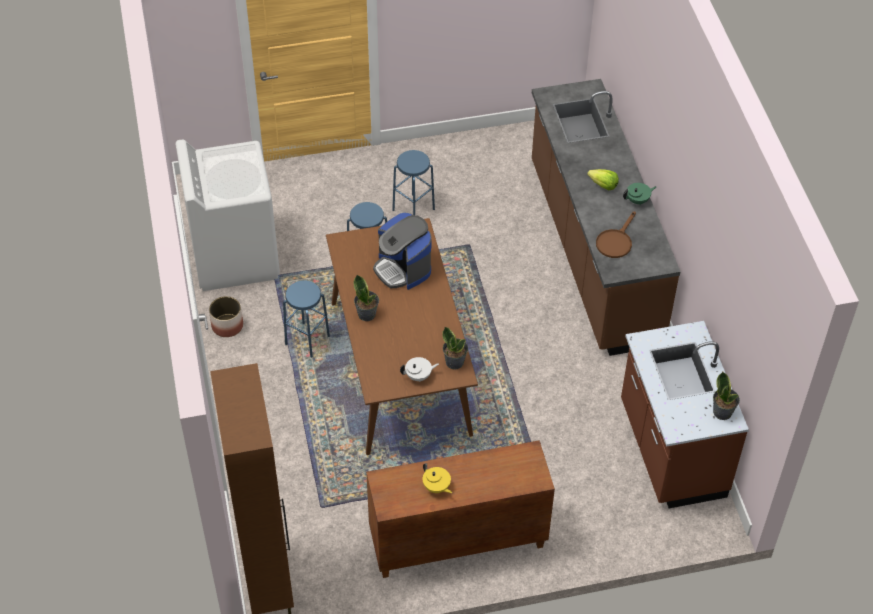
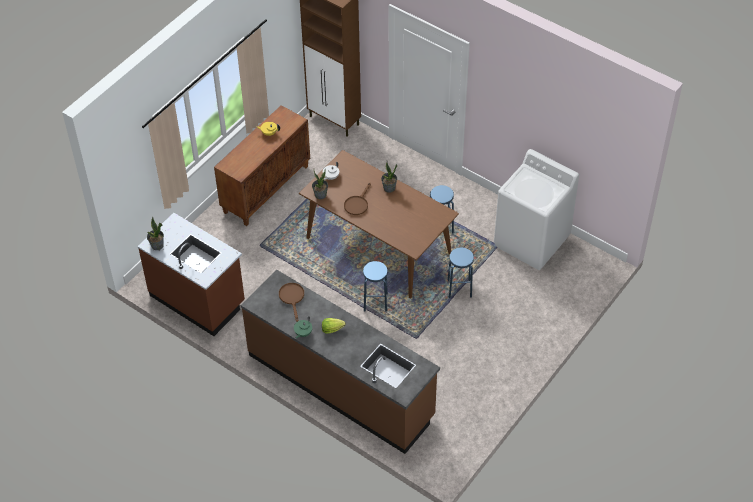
camera: 140 degrees right, 0 degrees up
(227, 325) = (488, 205): planter -> none
(403, 268) = (398, 222): coffee machine -> none
(413, 209) = (471, 337): blue stool -> blue stool (375, 302)
(424, 320) = (357, 204): none -> brown frying pan

